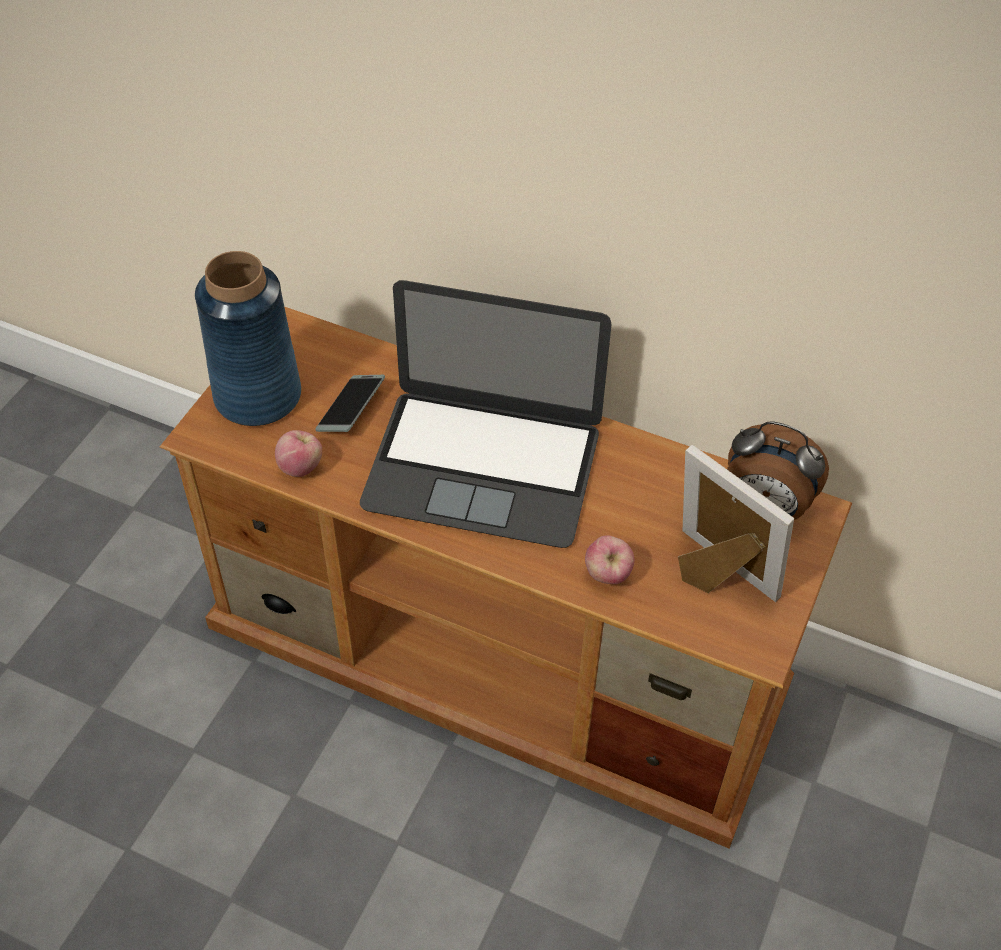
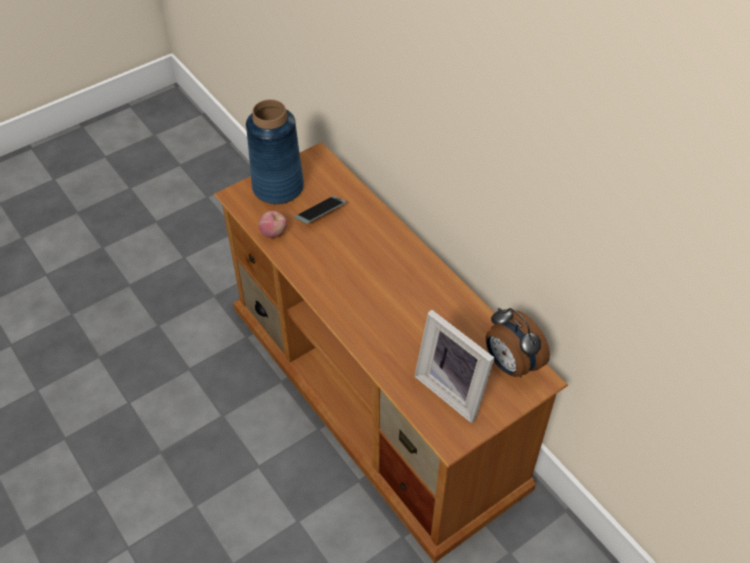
camera: 30 degrees right, 0 degrees up
(483, 466) = (368, 273): laptop -> none
(607, 575) = (393, 360): apple -> none
(716, 576) = (454, 389): picture frame -> picture frame turned 150 degrees clockwise

